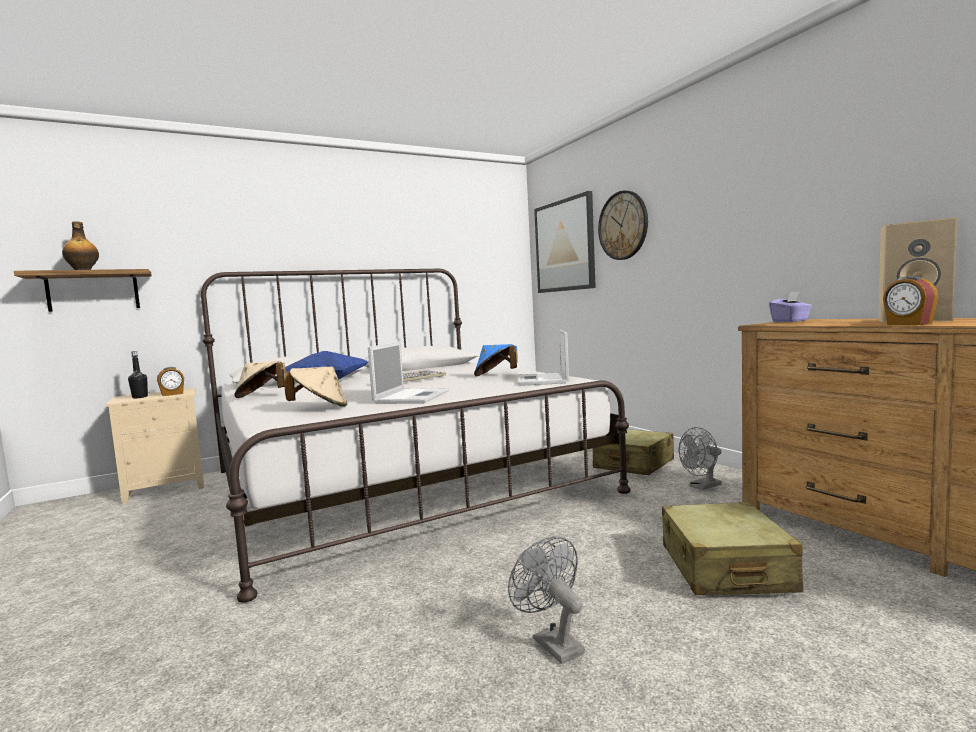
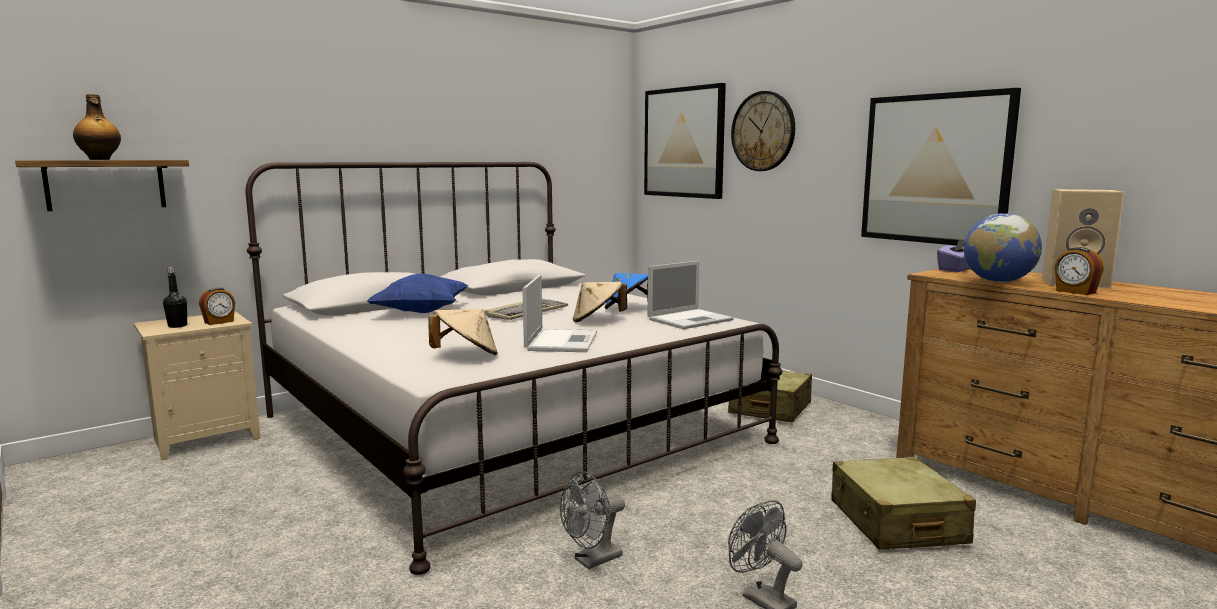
camera: 10 degrees left, 5 degrees up
(261, 396) = (362, 333): beige hat -> beige hat (597, 320)
(542, 380) = (691, 319): laptop -> laptop turned 120 degrees counterclockwise
(702, 487) = (850, 435): grey fan -> grey fan (592, 560)
(770, 233) = (935, 169): none -> picture
(827, 324) = (998, 282): none -> globe

